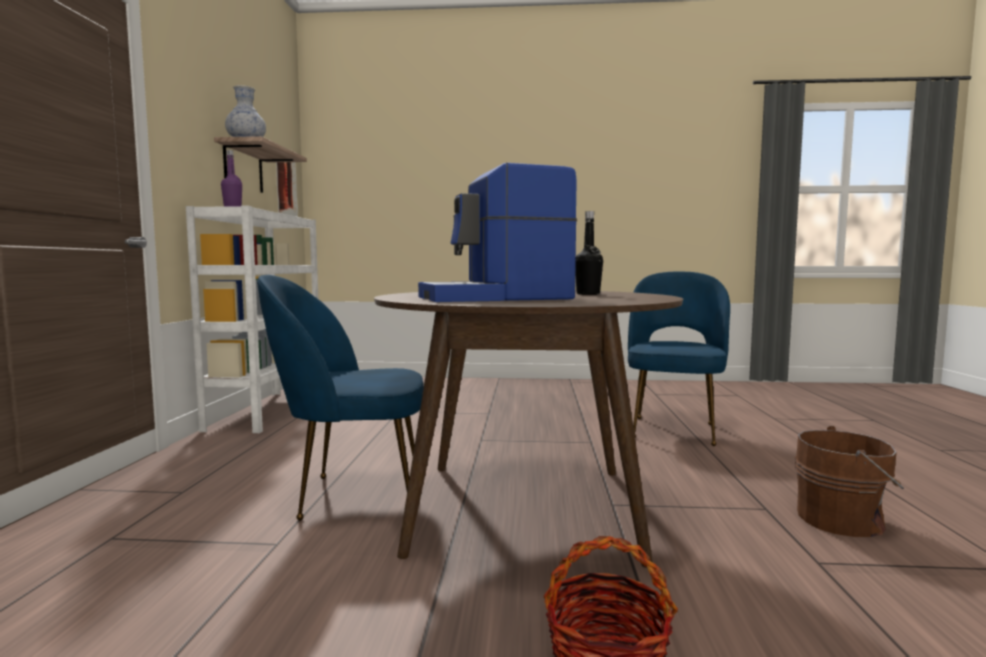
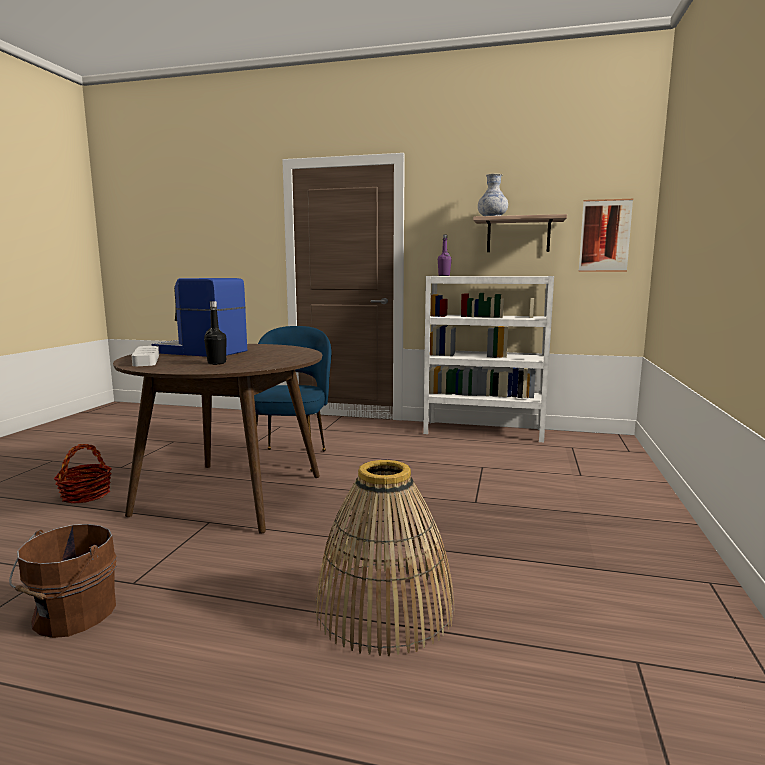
camera: 100 degrees right, 5 degrees up
(497, 298) = (200, 352): coffee machine -> coffee machine turned 60 degrees counterclockwise
(600, 301) = (146, 360): none -> grey tray
(674, 428) = (384, 608): blue chair -> basket

